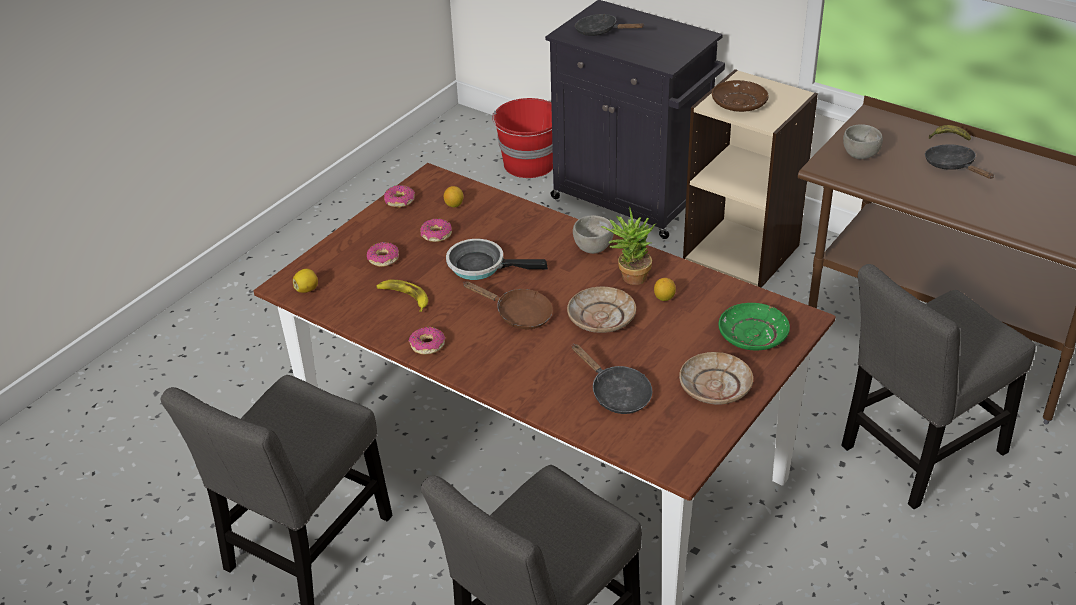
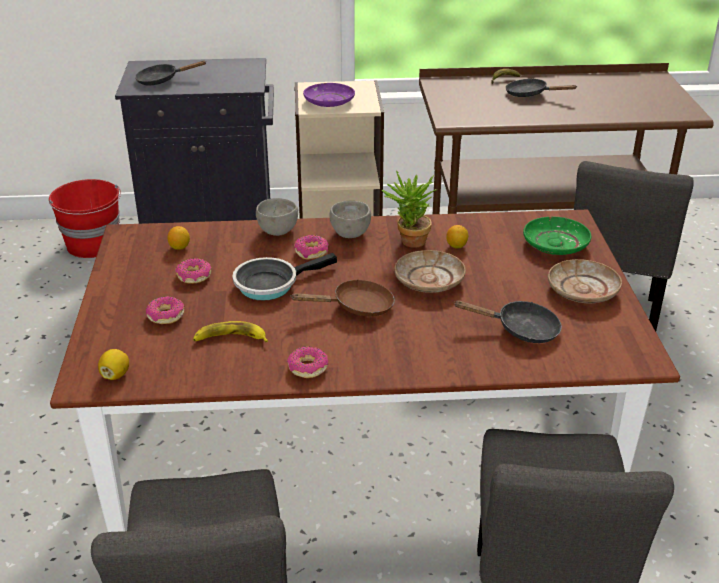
camera: 40 degrees left, 5 degrees down
(400, 201) = (119, 263): donut -> donut (311, 252)
(738, 103) = (329, 101): brown plate -> purple plate
(861, 155) = (464, 106): grey bowl -> grey bowl (279, 231)

